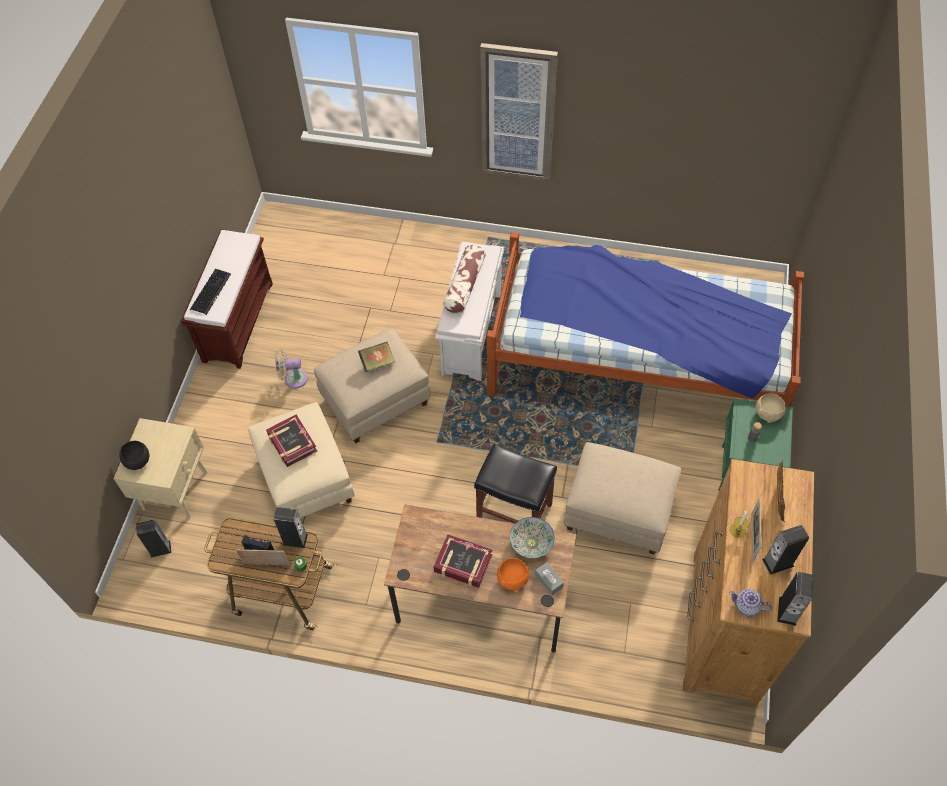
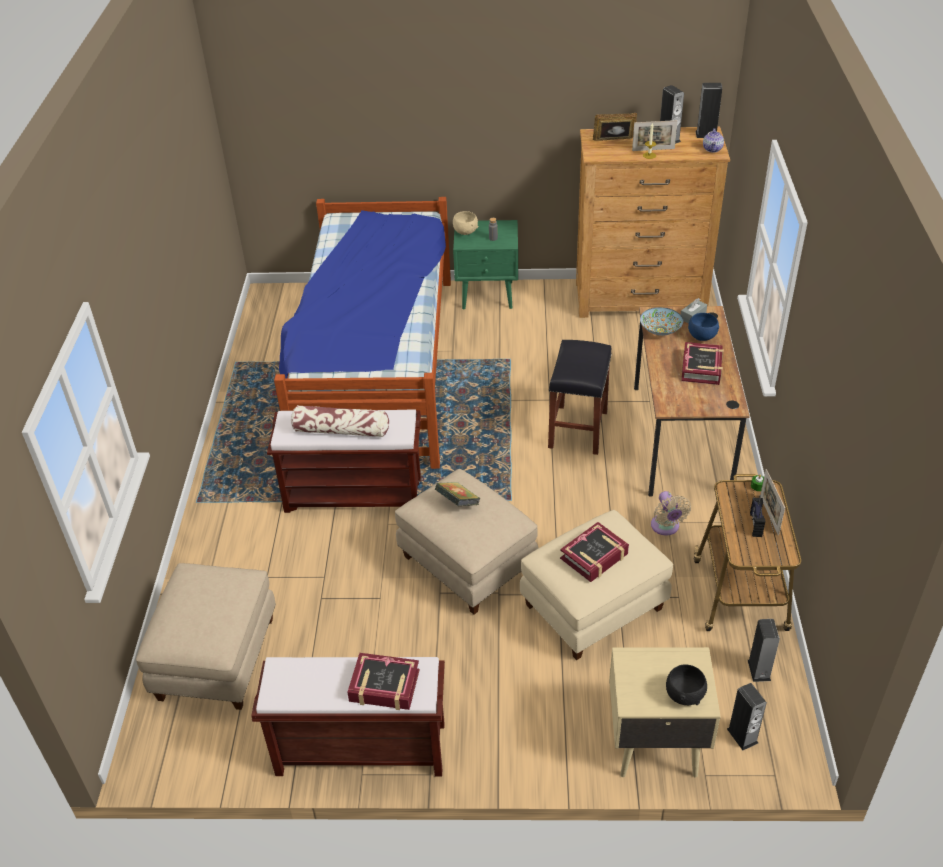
camera: 100 degrees left, 15 degrees down
(210, 292) = (384, 686): keyboard -> book
(293, 379) = (450, 656): beige fan -> beige fan (666, 527)
(295, 539) = (730, 497): speaker -> speaker (759, 670)
(472, 335) = (355, 493): white bench -> brown bench
(513, 579) = (701, 336): orange bowl -> blue bowl
(517, 114) = (148, 315): picture -> none
(619, 511) = (553, 363): beige ottoman -> beige ottoman (216, 658)

